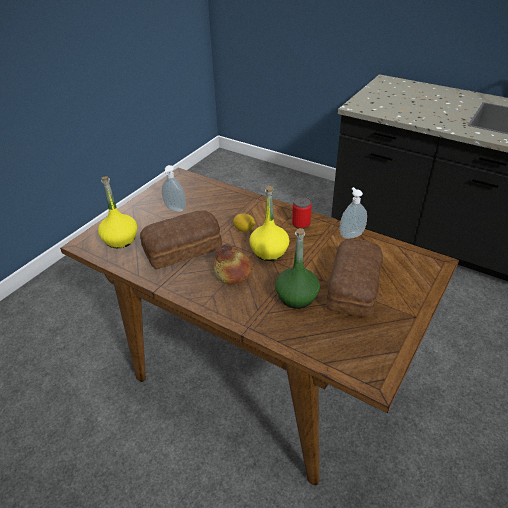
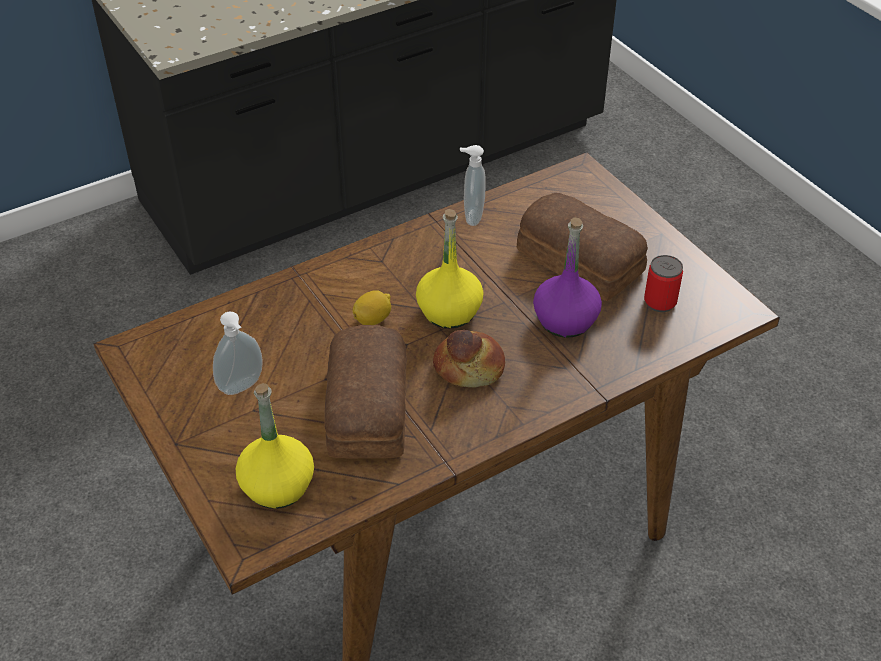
camera: 65 degrees left, 5 degrees up
(296, 297) = (565, 320): green bottle -> purple bottle
(301, 224) = (408, 254): can -> can (660, 302)

